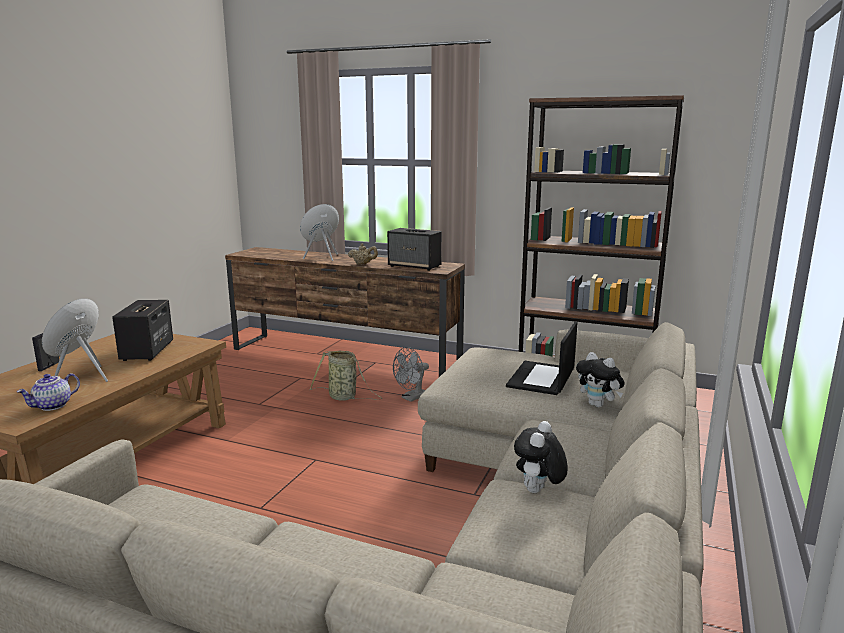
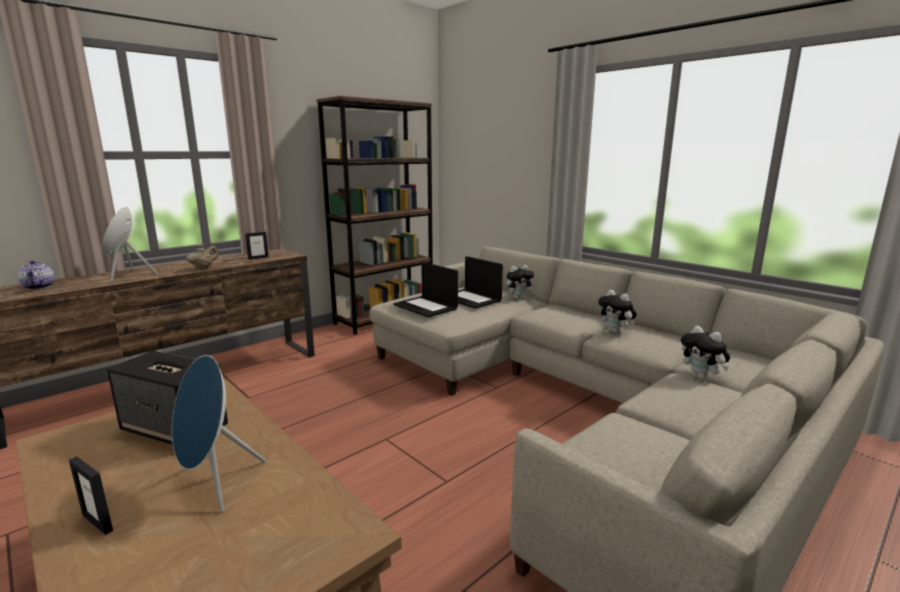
camera: 65 degrees left, 0 degrees up
(52, 406) = (313, 507): teapot -> teapot (40, 287)
(344, 397) = (277, 402): basket -> none
(412, 398) = (325, 374): grey fan -> none
(414, 584) = (701, 377): none -> plush toy
(415, 266) = (258, 258): speaker -> picture frame
(483, 365) = (426, 307): none -> laptop

